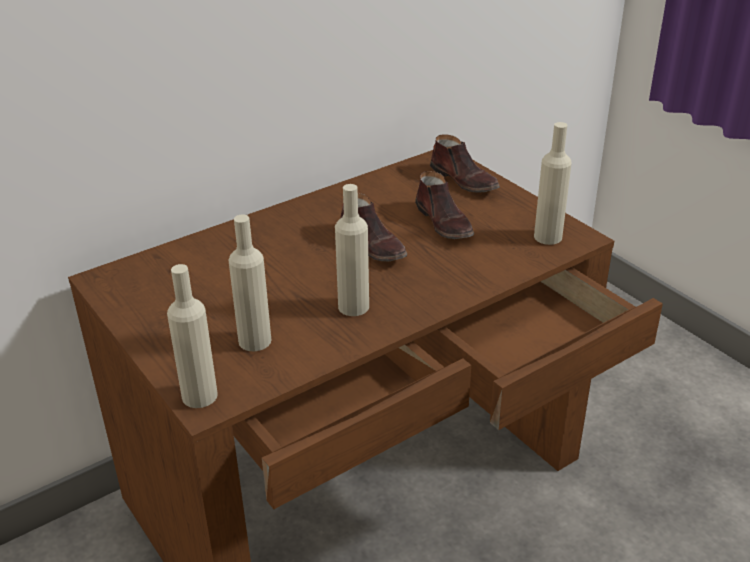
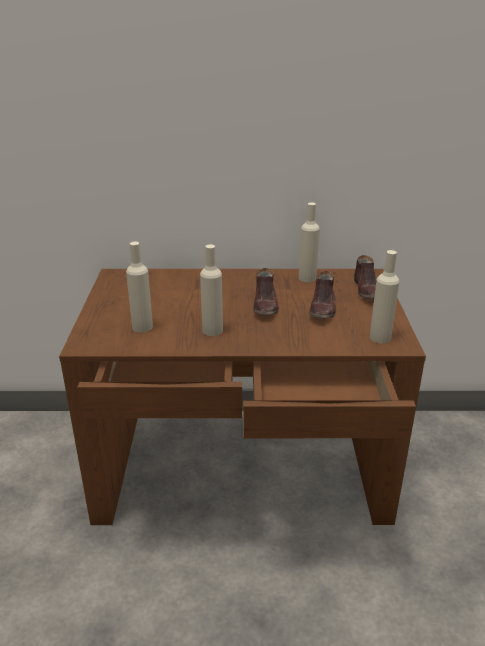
camera: 35 degrees right, 5 degrees down
(199, 396) = (85, 340): beige bottle -> beige bottle (307, 278)

